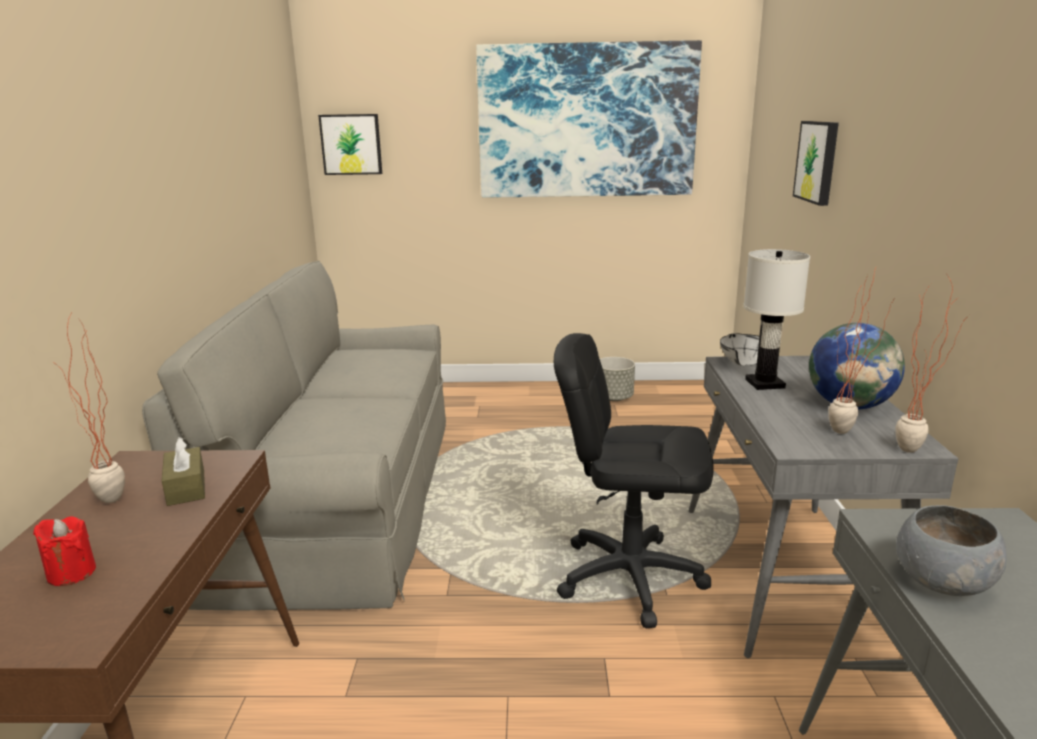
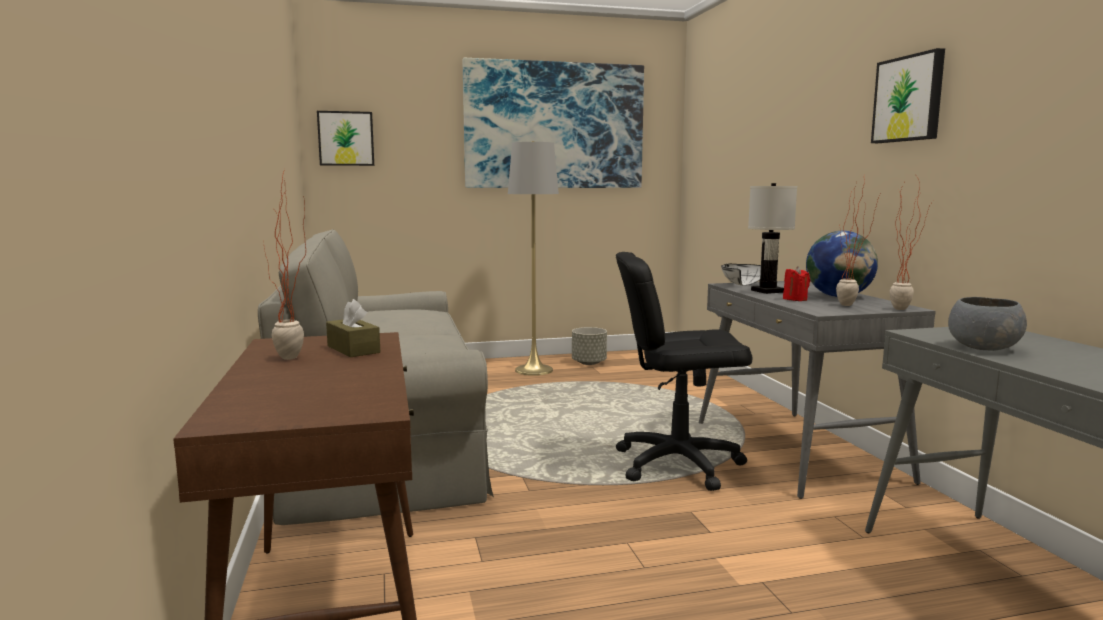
camera: 15 degrees left, 10 degrees down
(71, 573) = (310, 387): red candle -> red candle (795, 299)
(547, 405) = (533, 370): none -> grey floor lamp
(818, 161) = (761, 142): picture -> picture (909, 99)

